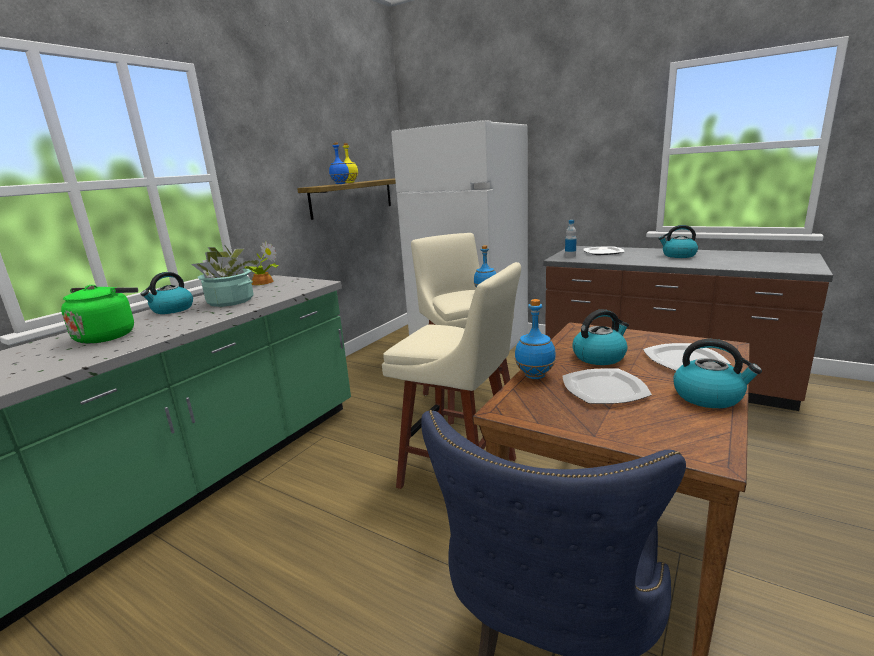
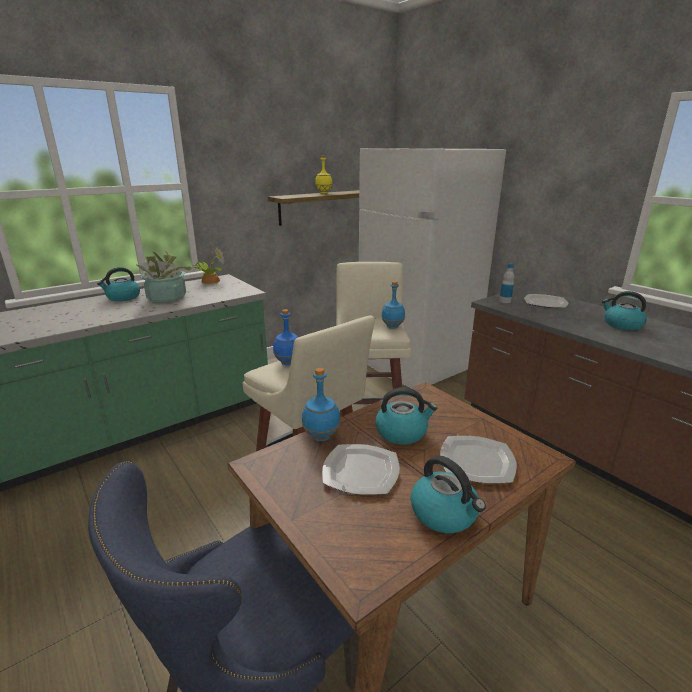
camera: 20 degrees right, 5 degrees up
(108, 335) = (60, 315): green kettle -> none
(340, 184) = (309, 195): blue bottle -> blue bottle (288, 363)

